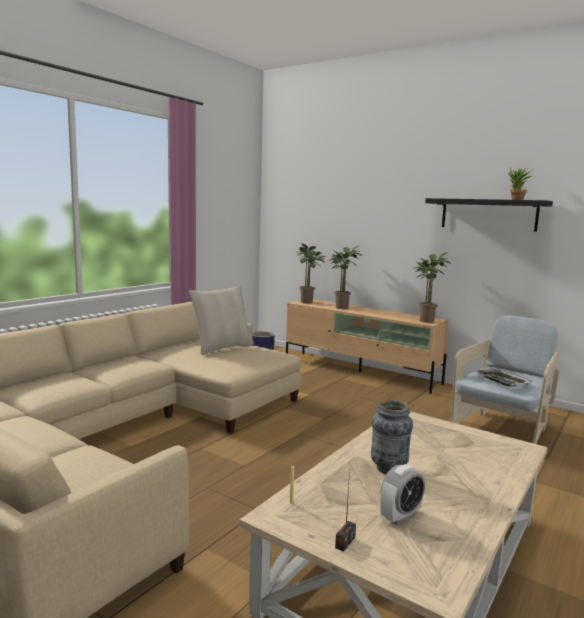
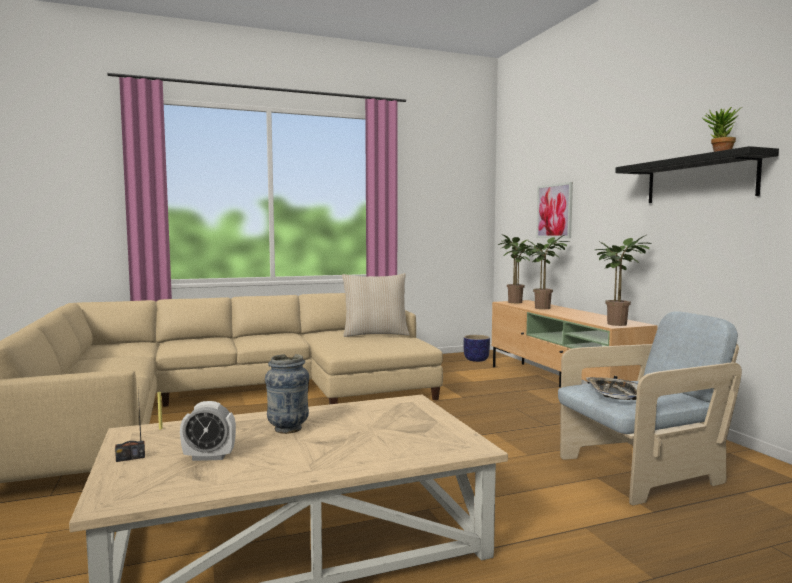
camera: 35 degrees right, 5 degrees down
(339, 223) = (554, 211): none -> picture

